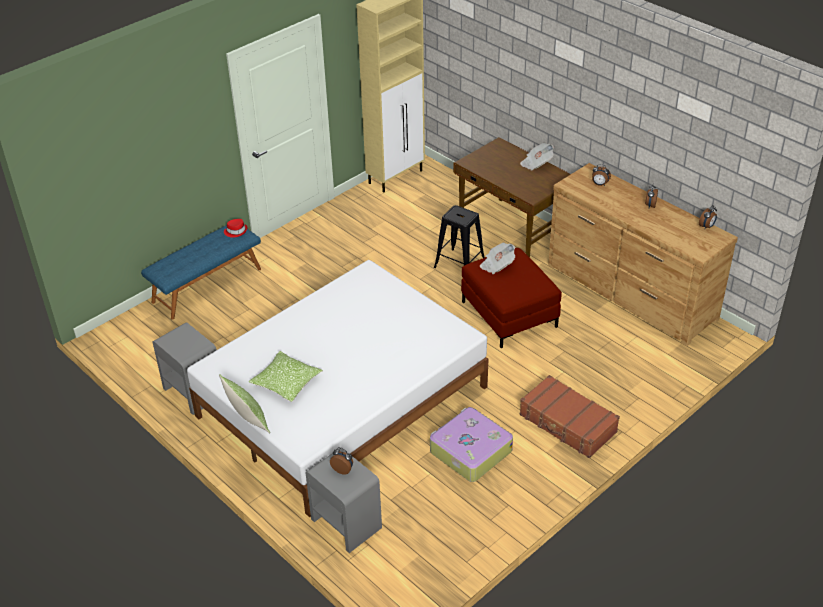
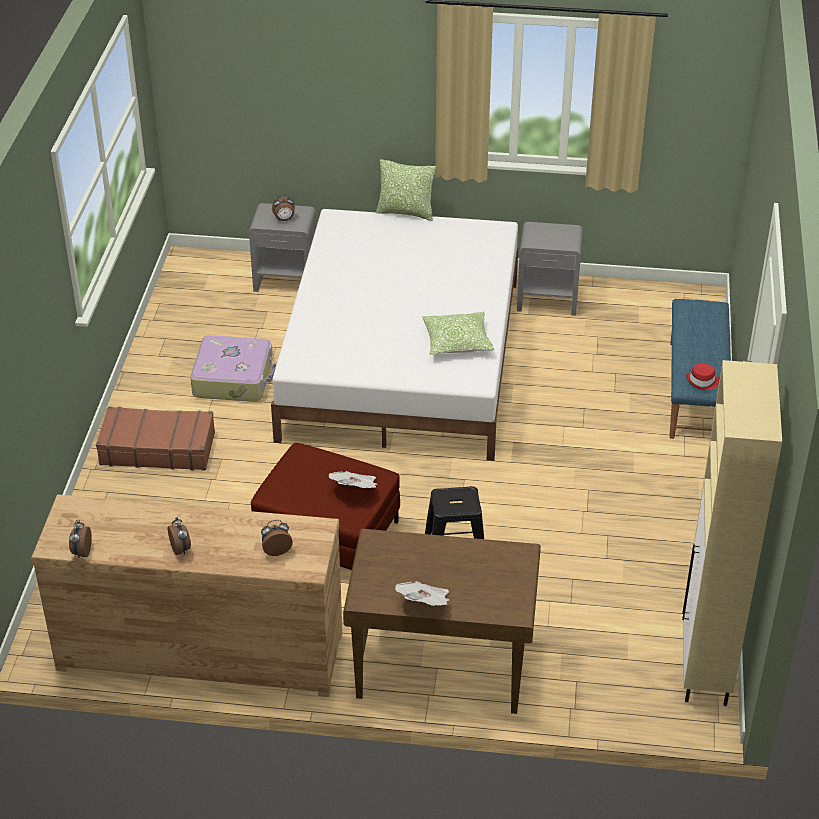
camera: 140 degrees right, 0 degrees up
(286, 383) = (413, 250): pillow -> pillow (457, 342)

